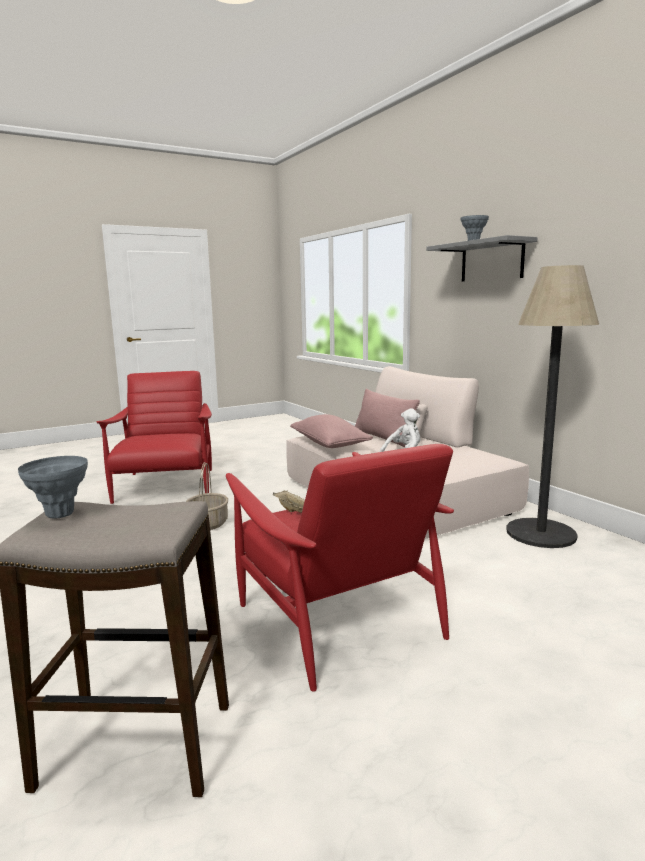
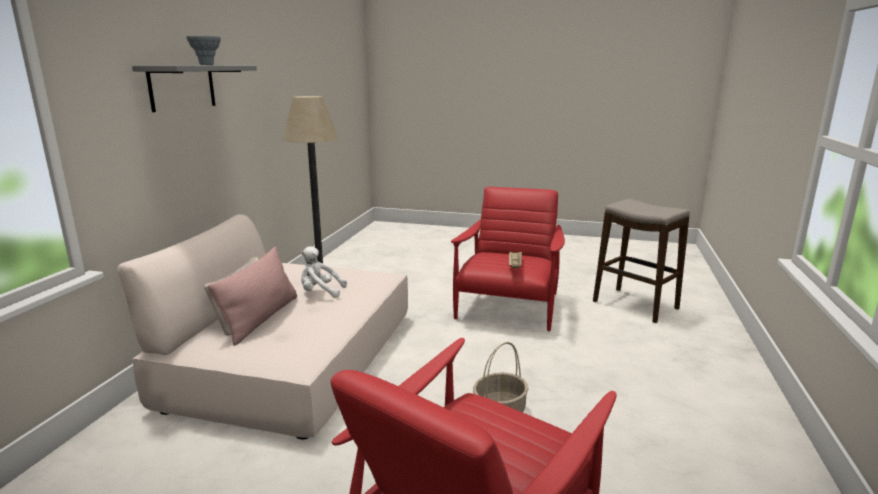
camera: 135 degrees left, 5 degrees up
(60, 514) = (667, 211): grey vase -> none
(329, 444) = (327, 332): pink pillow -> none

